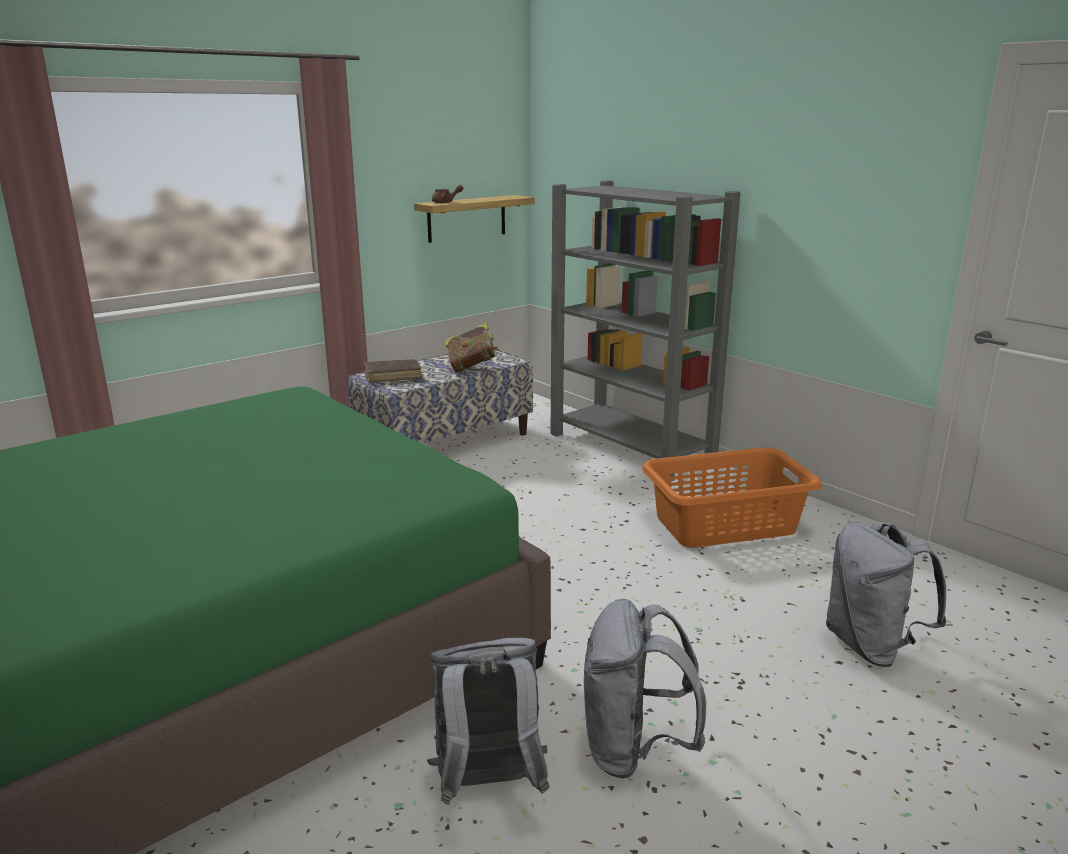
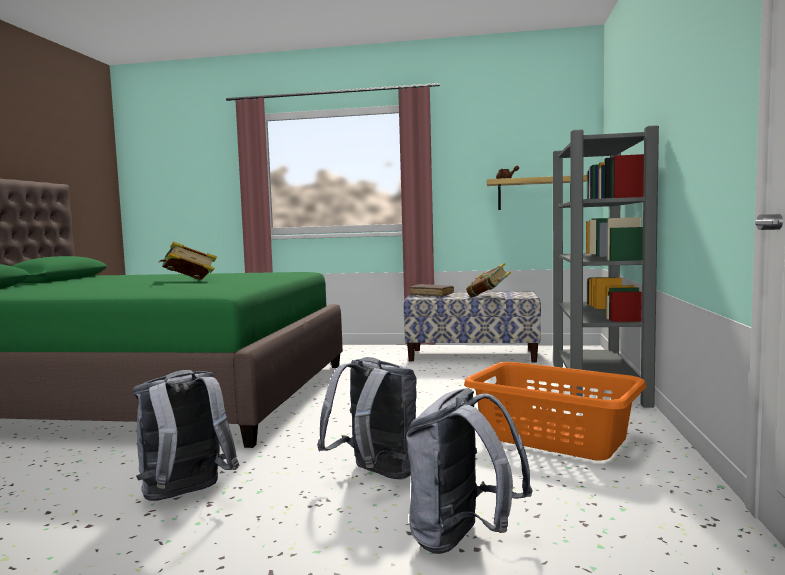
camera: 50 degrees right, 15 degrees down
(234, 466) = (189, 281): none -> book
(488, 786) = (112, 472): grey backpack -> grey backpack (375, 475)

